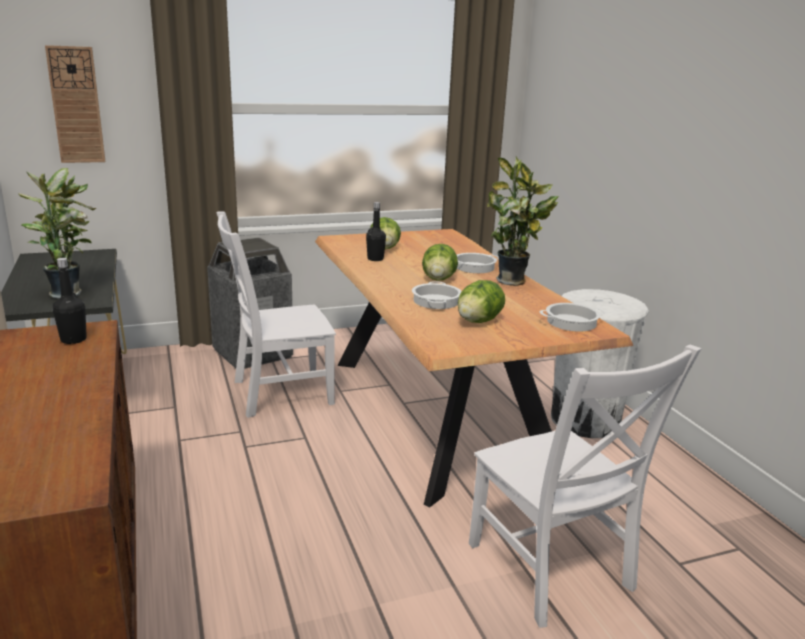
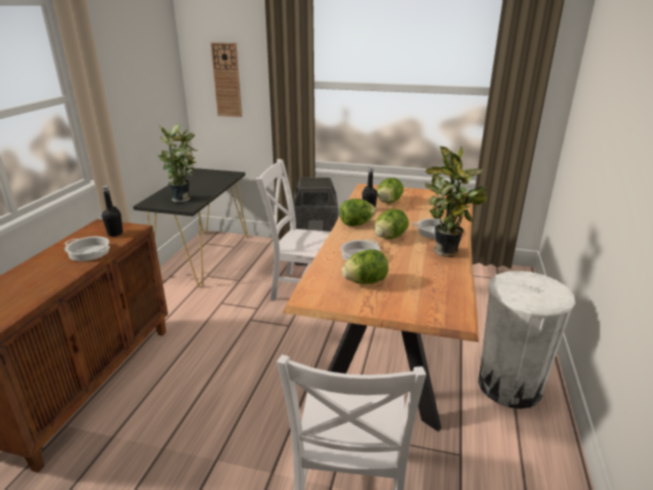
camera: 35 degrees right, 5 degrees up
(384, 274) = (356, 224): none -> lettuce
(571, 322) = (441, 303): cooking pot -> cooking pot (89, 252)

